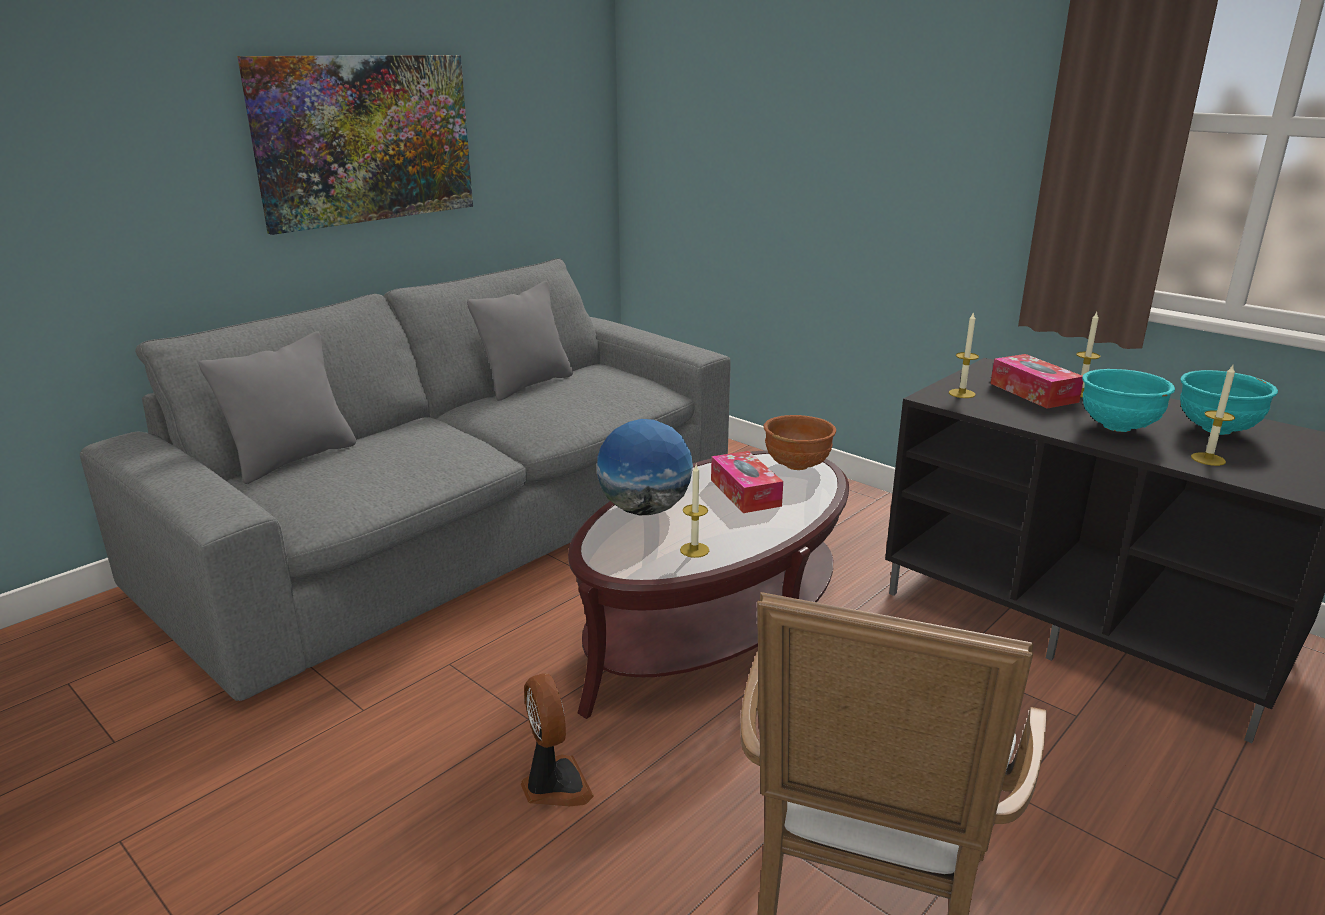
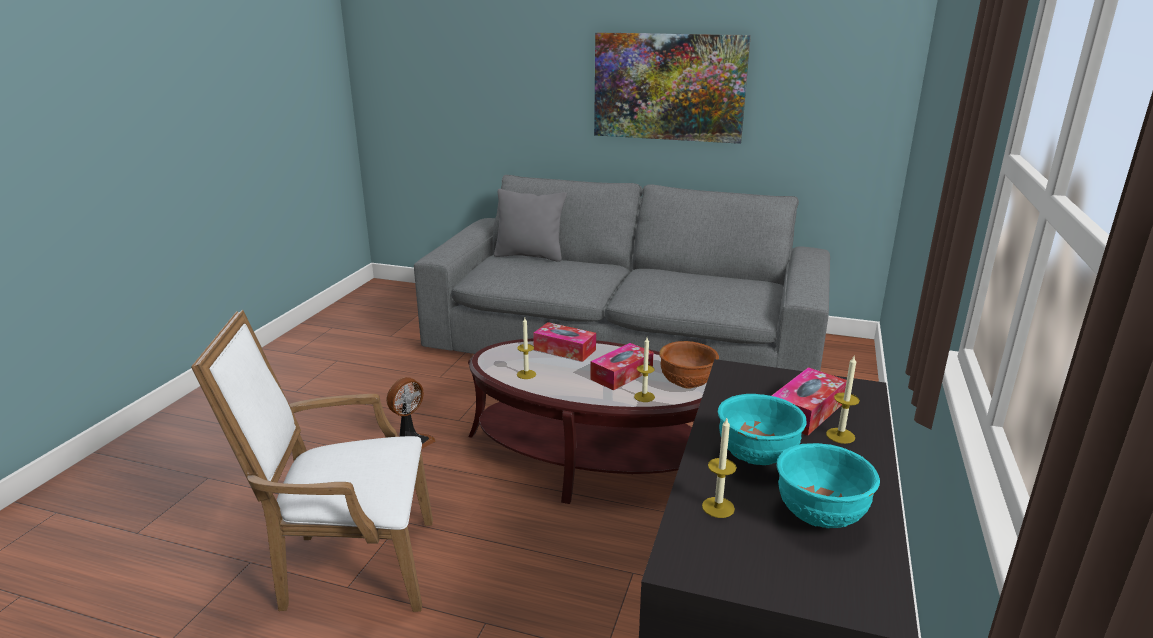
camera: 65 degrees right, 0 degrees up
(526, 384) = (697, 273): grey pillow -> none
(645, 510) = (564, 350): globe -> tissue box
(962, 393) = (757, 380): candle -> candle (644, 397)

